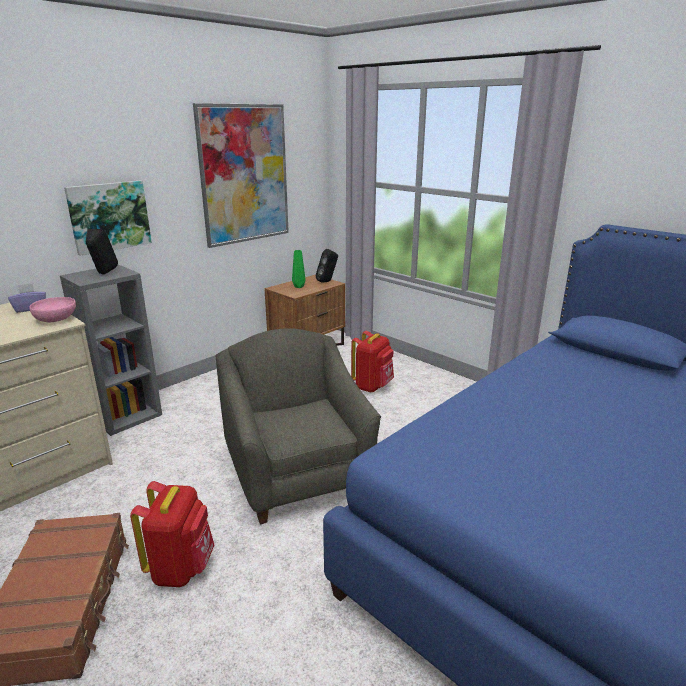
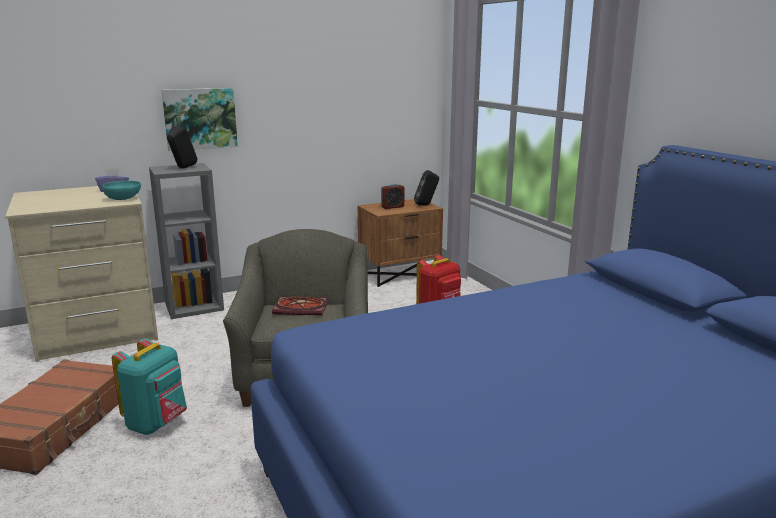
camera: 20 degrees right, 5 degrees down
(56, 319) = (123, 198): pink bowl -> turquoise bowl
(181, 568) = (157, 423): red backpack -> turquoise backpack
(244, 175) = (342, 88): picture -> none
(298, 412) = (302, 308): none -> book
(299, 287) = (392, 207): green vase -> alarm clock

